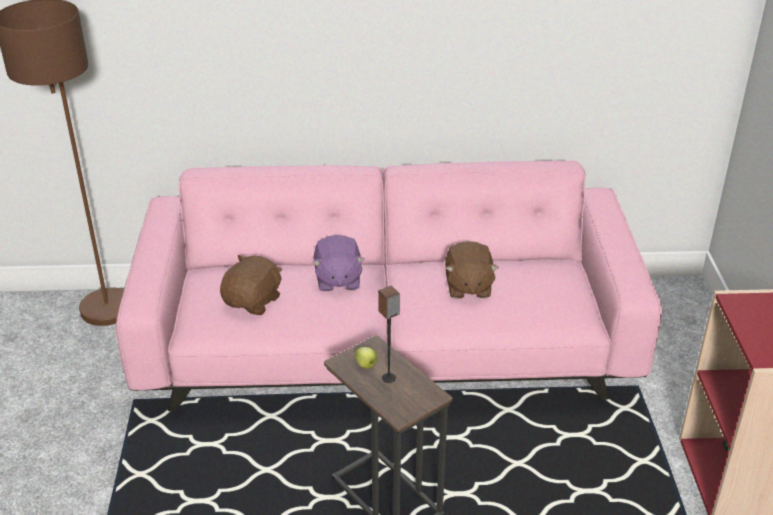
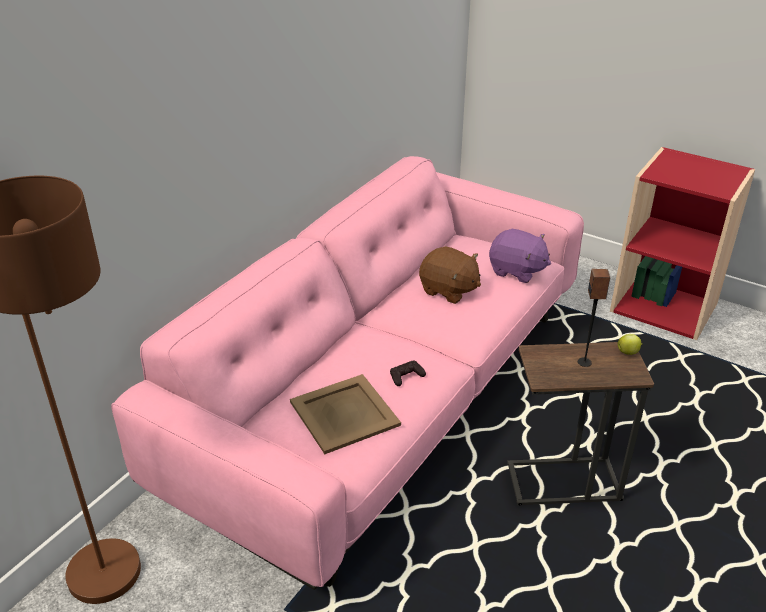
camera: 55 degrees left, 0 degrees up
(253, 301) = (344, 414): brown plush toy -> beige tray
(326, 312) = (406, 376): none -> black game controller
(337, 280) = (362, 352): purple plush toy -> purple plush toy (517, 271)
(366, 366) = (558, 367): apple -> apple (628, 352)

